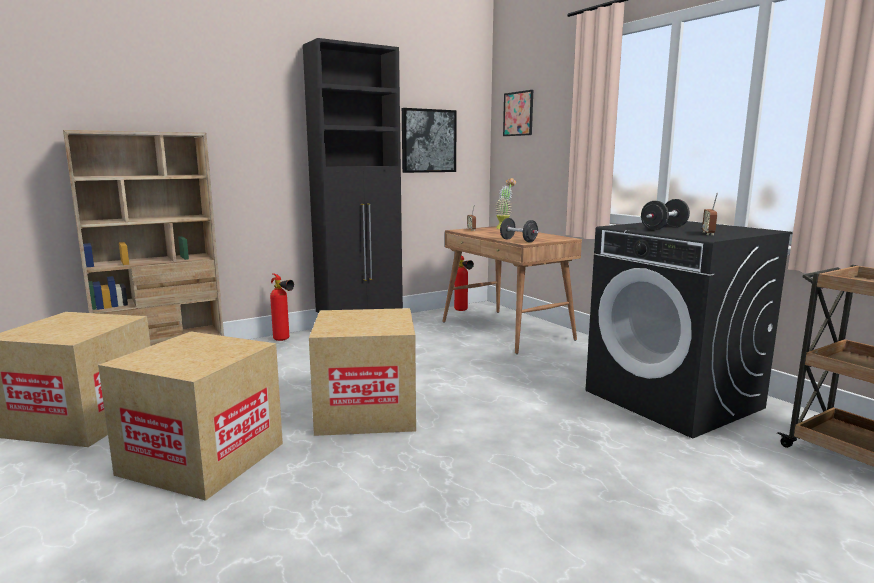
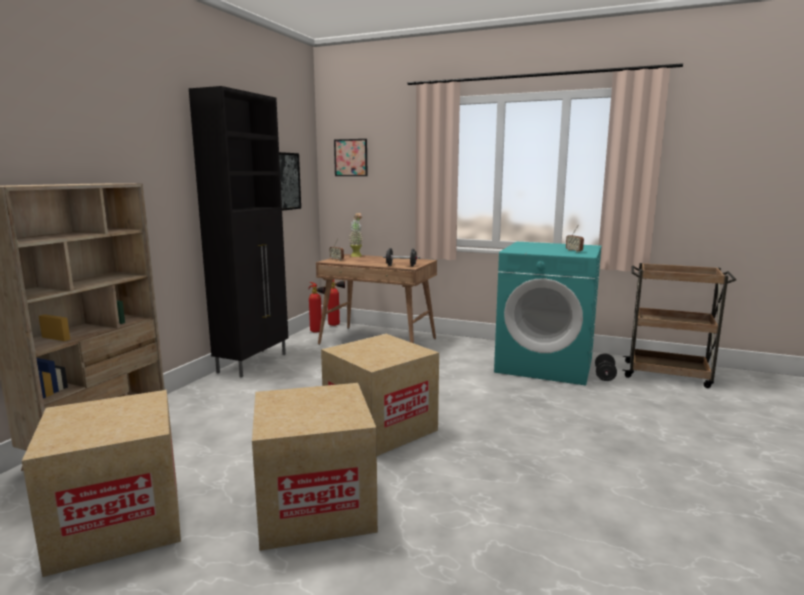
camera: 35 degrees left, 0 degrees up
(284, 340) = (199, 391): fire extinguisher -> fire extinguisher (336, 325)
(664, 228) = (539, 249): black dumbbell -> black dumbbell (604, 376)
(674, 399) = (545, 365): black washing machine -> turquoise washing machine

